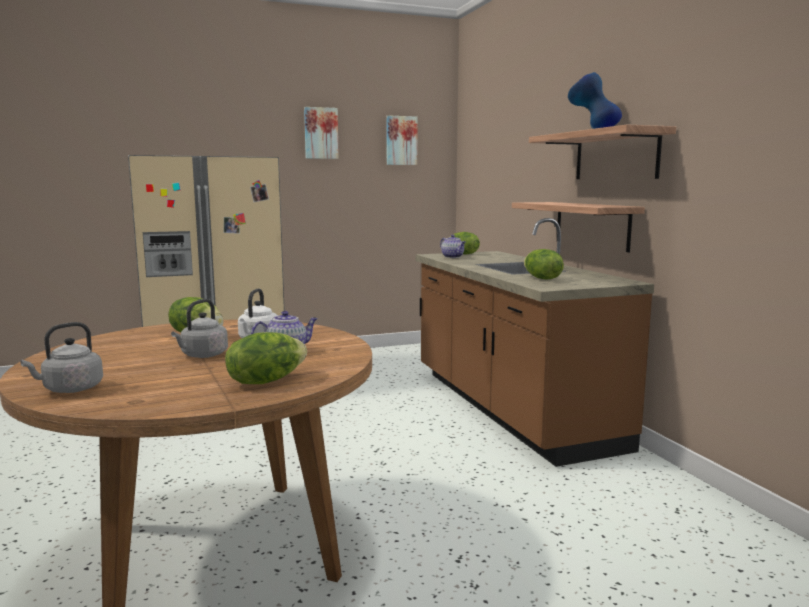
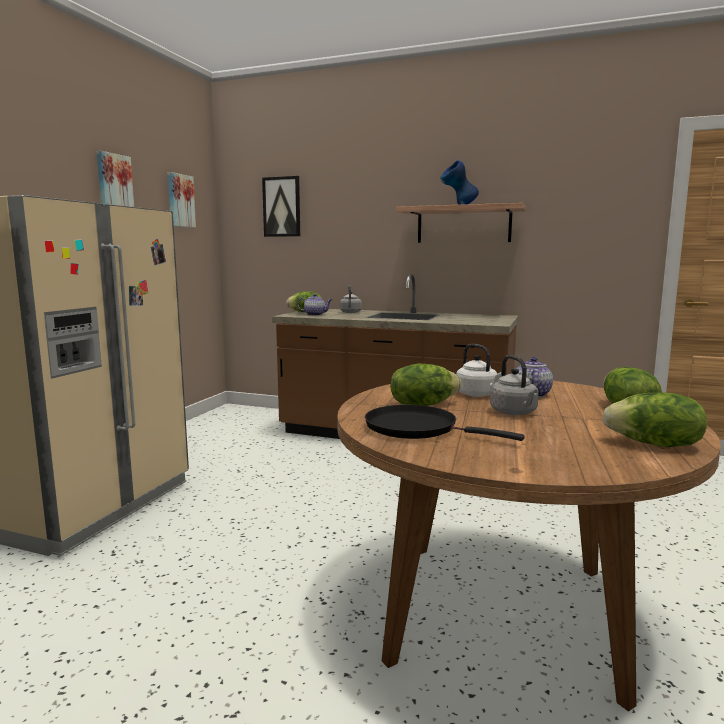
camera: 50 degrees left, 0 degrees up
(70, 389) = (599, 460): grey kettle -> grey kettle (350, 312)
(121, 344) = (417, 428): none -> black frying pan
(489, 140) = (282, 207): none -> picture
(541, 278) = (460, 320): lettuce -> lettuce (654, 444)
(592, 225) = (438, 278): shelf -> none

